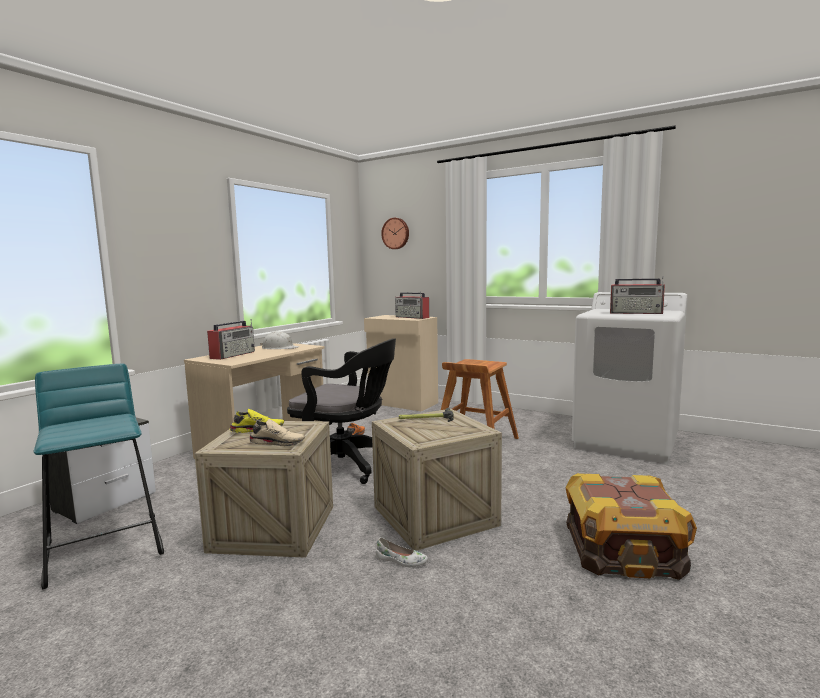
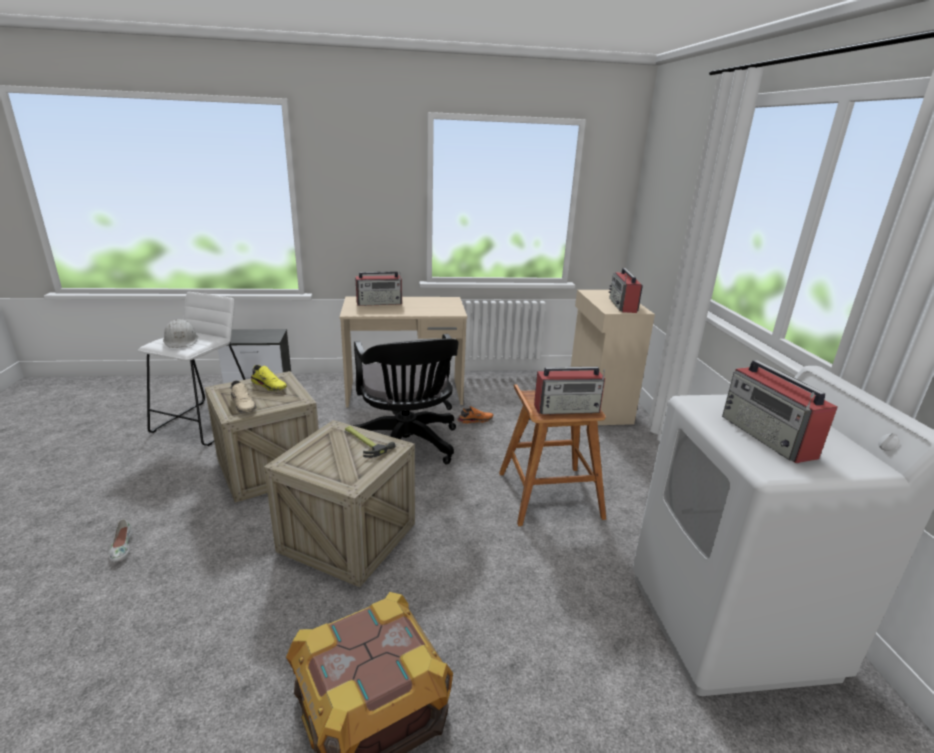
camera: 50 degrees right, 15 degrees up
(105, 547) = (205, 423): turquoise stool -> white stool
(279, 348) = (429, 306): white hard hat -> white hard hat (181, 340)
(396, 233) = (665, 179): wall clock -> none
(401, 560) = (256, 551): white shoe -> white shoe (121, 547)
(487, 364) = (568, 408): none -> radio

